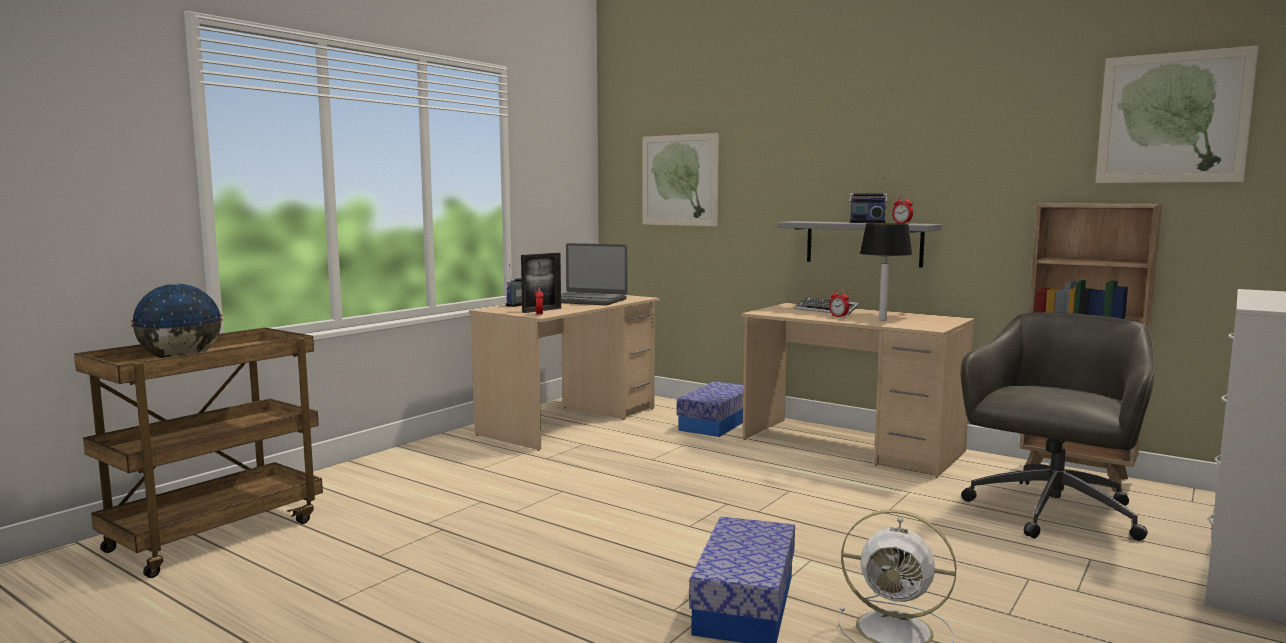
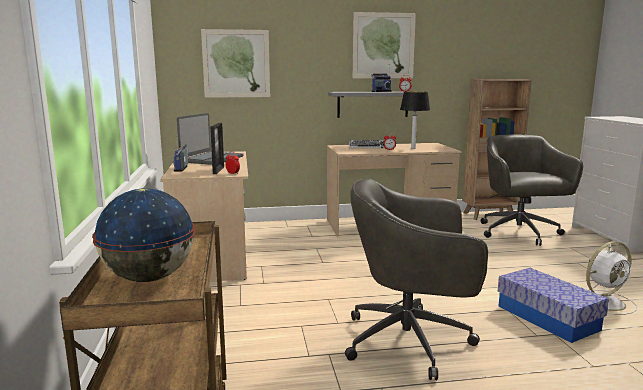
camera: 45 degrees left, 5 degrees up
(531, 552) = (411, 341): none -> grey office chair
(587, 300) = (211, 159): laptop -> laptop turned 45 degrees counterclockwise
(716, 423) = (300, 231): storage box -> none
(1172, 118) = (520, 37): picture -> picture (383, 46)

